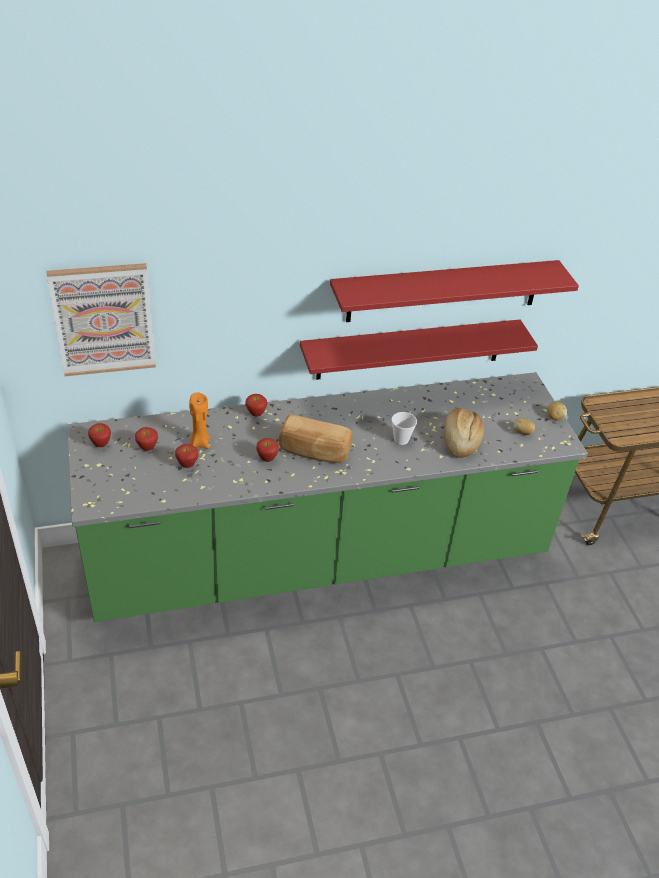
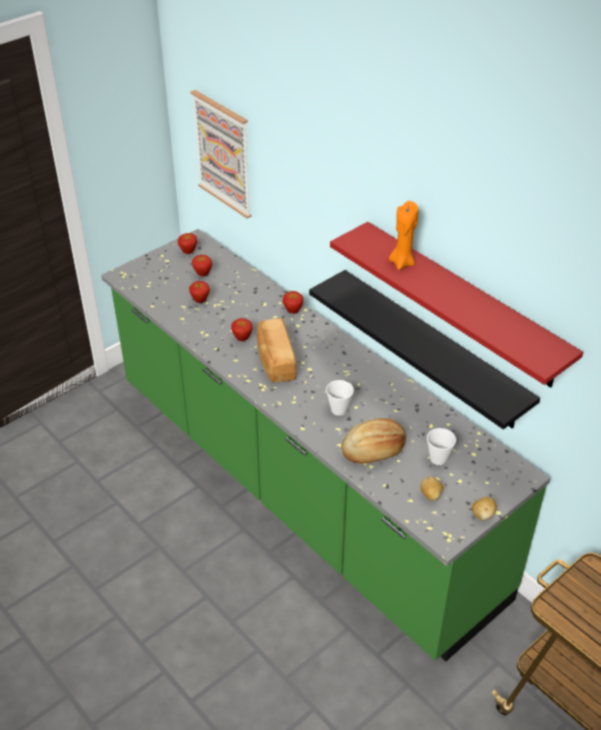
camera: 65 degrees right, 0 degrees up
(199, 443) = (231, 296): orange candle -> orange candle (402, 262)
(410, 349) = (432, 349): red shelf -> black shelf
(488, 413) = (438, 459): none -> cup

